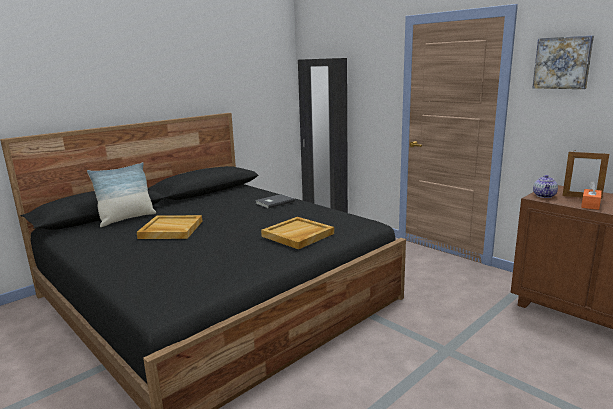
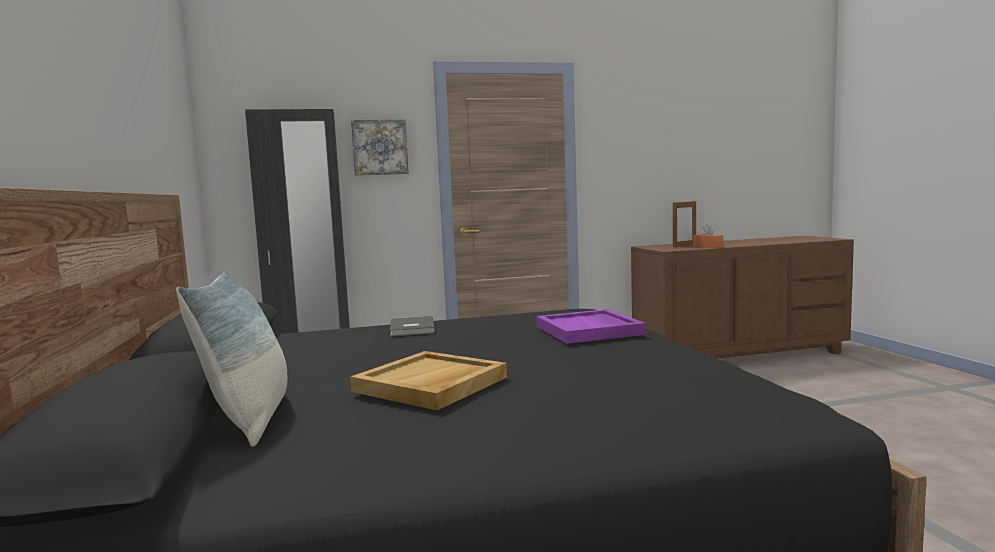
camera: 60 degrees left, 10 degrees down
(298, 235) = (589, 330): beige tray -> purple tray
(544, 196) = (667, 249): teapot -> none
(562, 63) = (623, 124): picture -> picture (379, 147)

